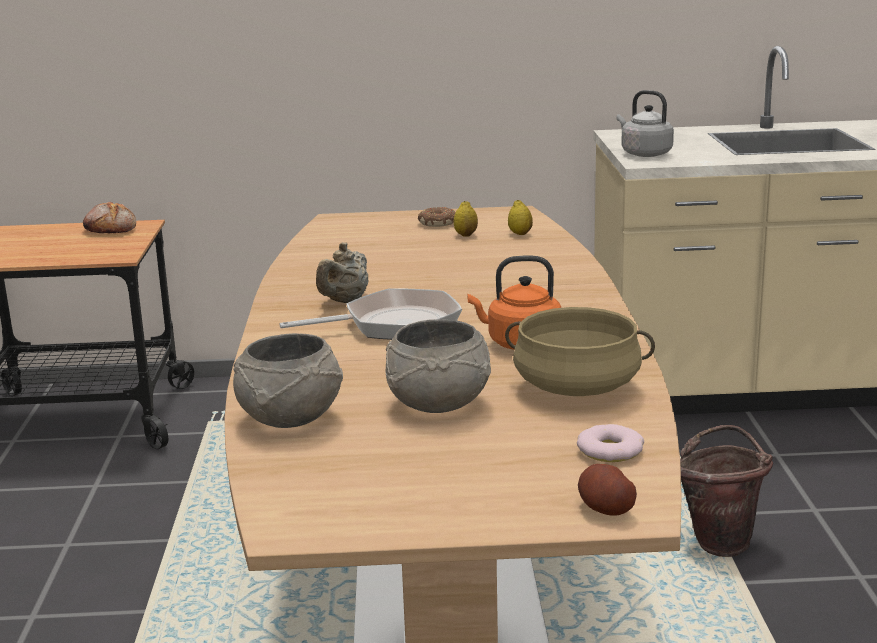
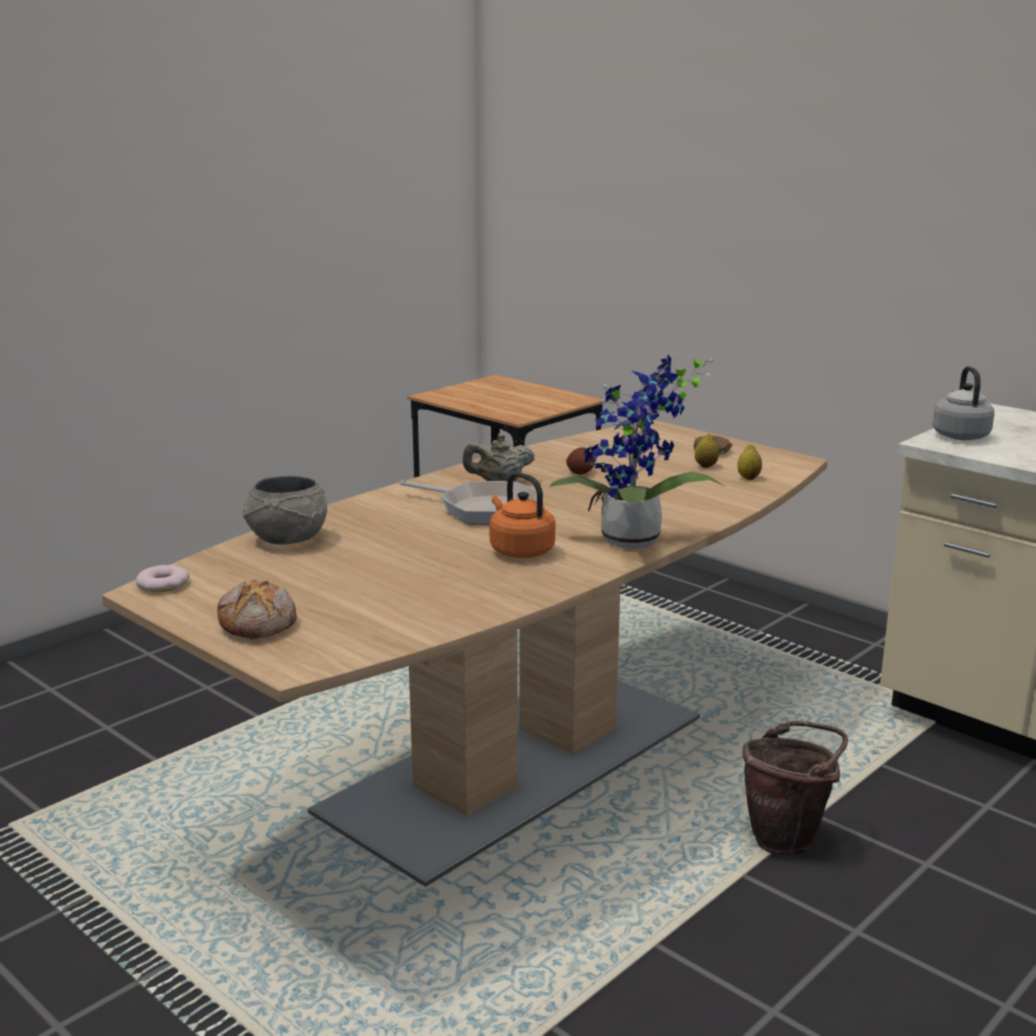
camera: 45 degrees right, 0 degrees up
(111, 229) = (557, 397): bread -> bread (259, 624)
(440, 404) = (374, 565): grey bowl -> none
(577, 387) = (472, 590): beige cooking pot -> none
(582, 305) = (634, 543): none -> potted plant
(605, 509) = (286, 658): potato -> potato (580, 472)
(610, 450) = (379, 632): donut -> donut (163, 584)

